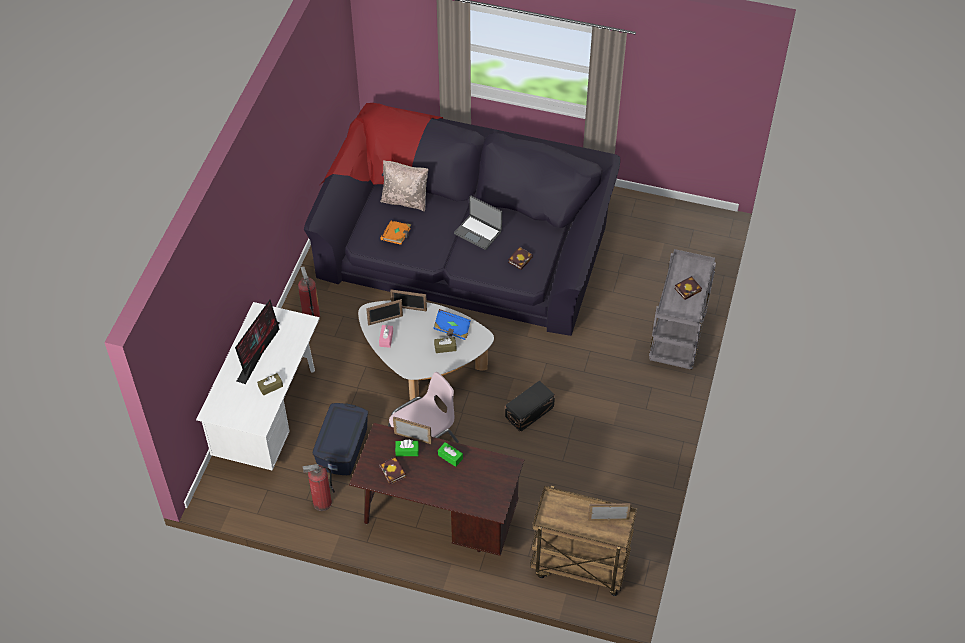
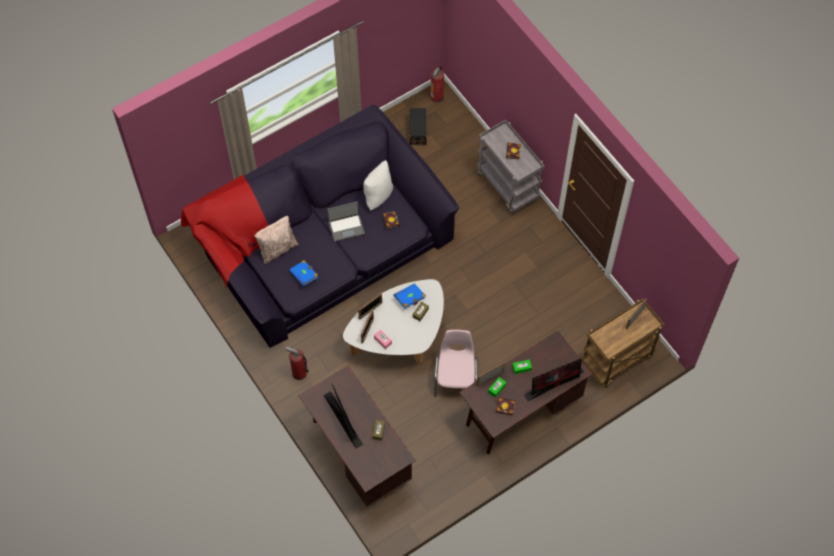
camera: 50 degrees left, 10 degrees up
(269, 417) = (358, 453): white desk -> brown desk
(322, 503) = (452, 468): fire extinguisher -> fire extinguisher (437, 97)
(343, 448) = (421, 427): blue storage box -> none
(397, 237) = (304, 275): orange book -> blue book
(461, 496) = (554, 383): none -> monitor
(530, 412) = (489, 304): black storage box -> black storage box (418, 130)
(537, 233) = (378, 195): none -> white pillow

